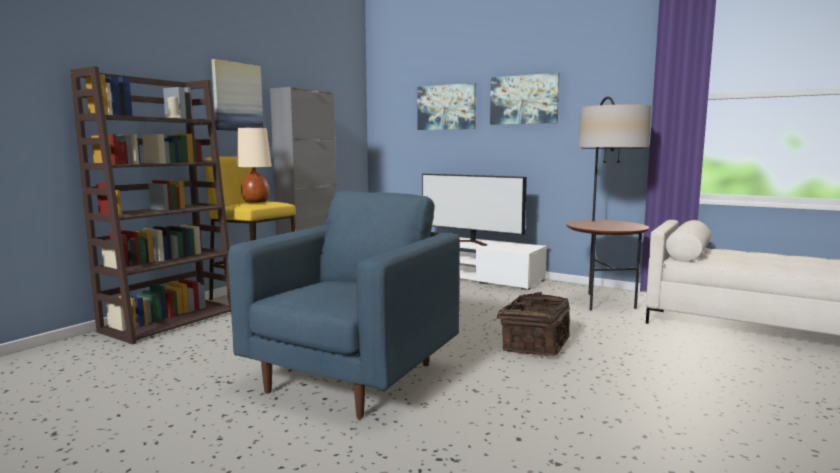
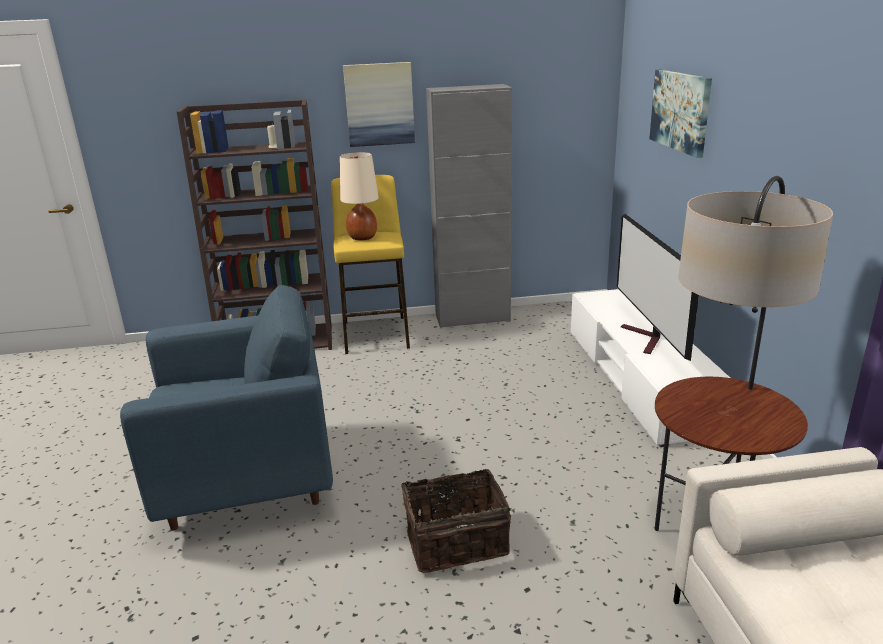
camera: 50 degrees right, 15 degrees up
(524, 100) = (757, 125): picture -> none

